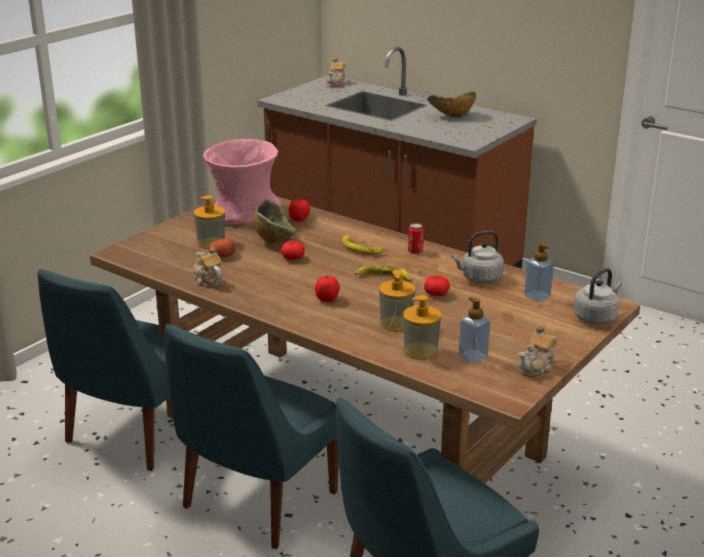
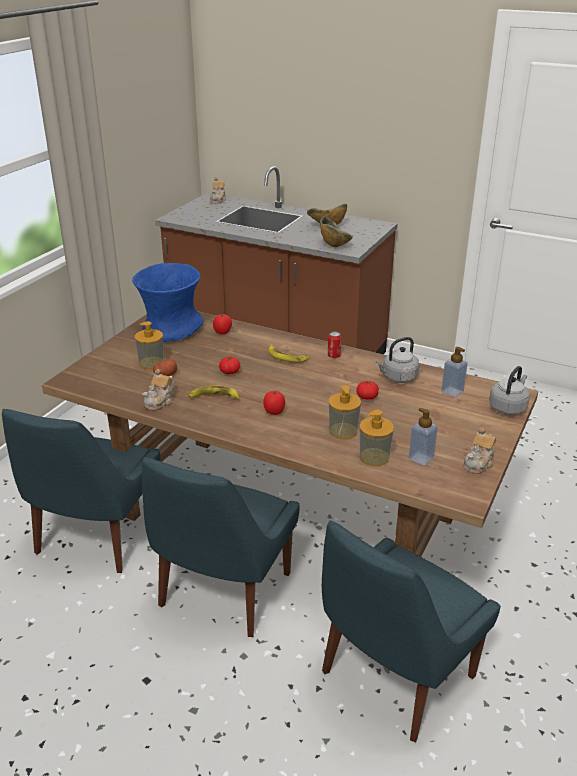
camera: 10 degrees left, 5 degrees up
(208, 280) = (160, 402): teapot -> teapot turned 105 degrees counterclockwise
(244, 212) = (171, 329): pink vase -> blue vase
(274, 239) = (207, 354): bowl -> bowl (334, 244)
(382, 277) = (315, 384): banana -> banana (214, 397)

